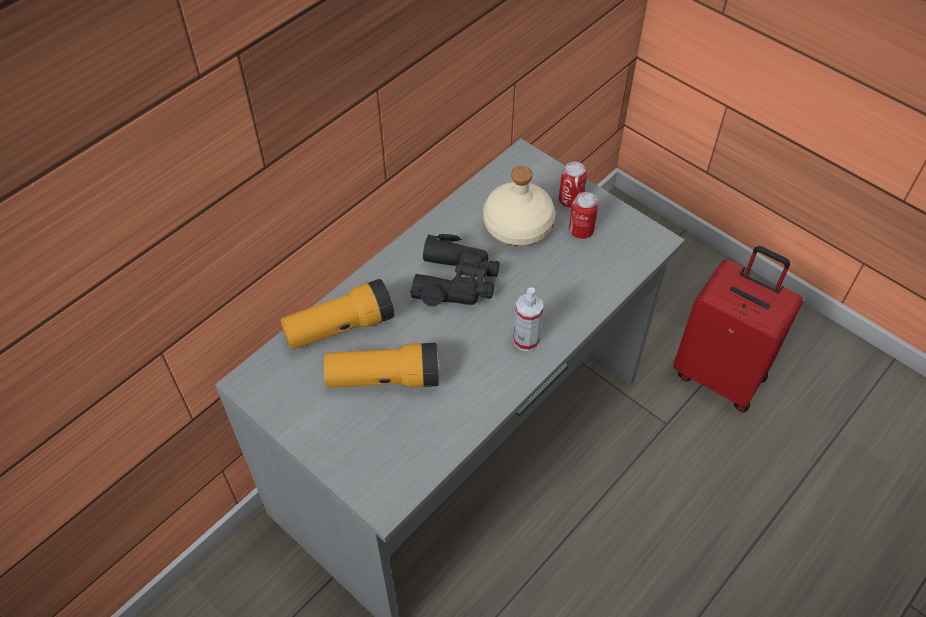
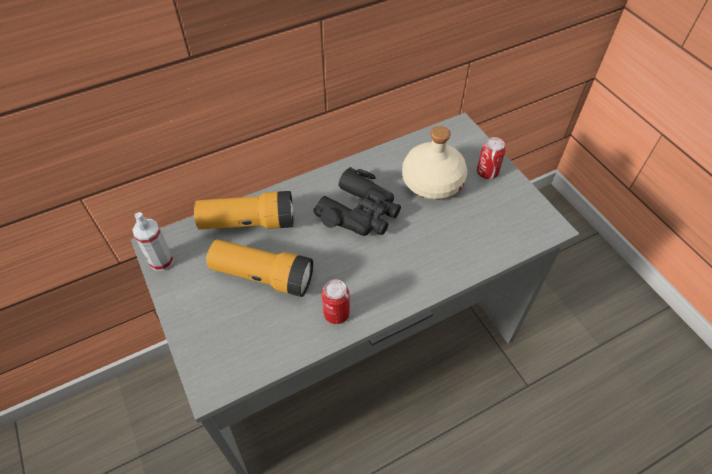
camera: 20 degrees right, 0 degrees up
(526, 340) = (398, 280): spray bottle -> spray bottle (161, 261)
(581, 231) = (486, 200): can -> can (336, 313)
(720, 374) = (589, 359): red suitcase -> none

